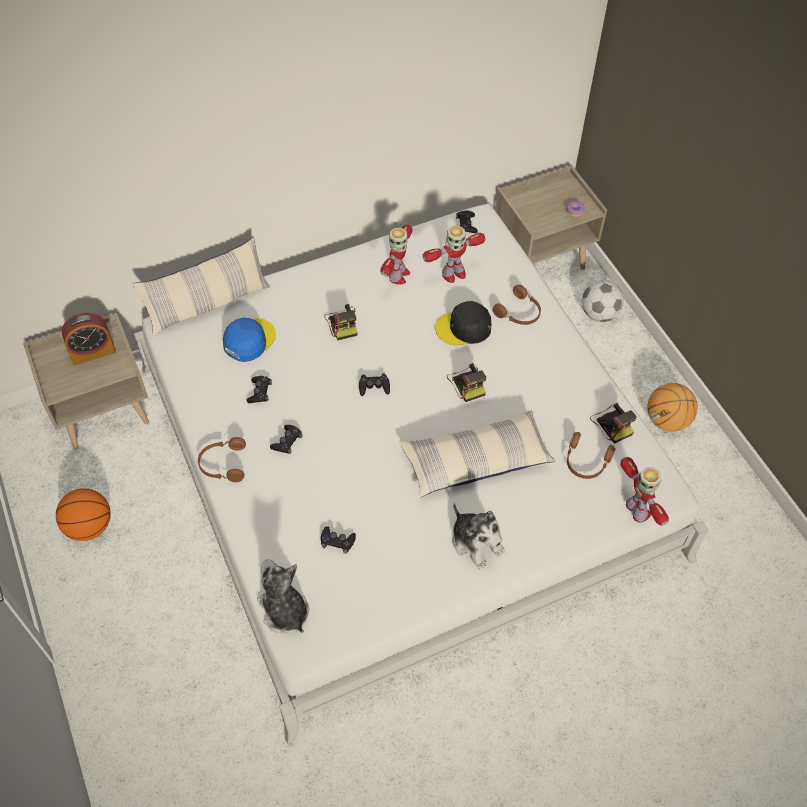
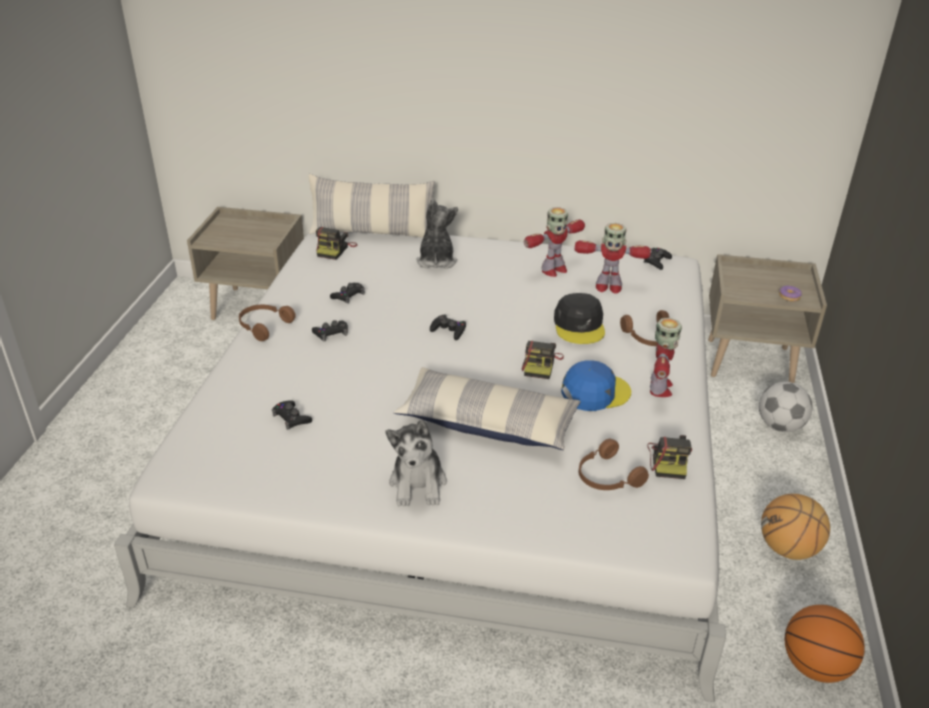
camera: 35 degrees right, 20 degrees down
(89, 526) = (164, 369): basketball -> basketball (815, 665)
(92, 352) = (258, 231): alarm clock -> none
(249, 340) = (378, 263): blue cap -> blue cap (595, 392)
(284, 611) = (188, 443): plush toy -> plush toy (436, 260)
(342, 323) = (468, 282): camera -> camera (335, 249)
(464, 328) = (579, 325): black cap -> black cap turned 120 degrees counterclockwise
(637, 511) = (627, 546): toy robot -> toy robot (659, 388)

